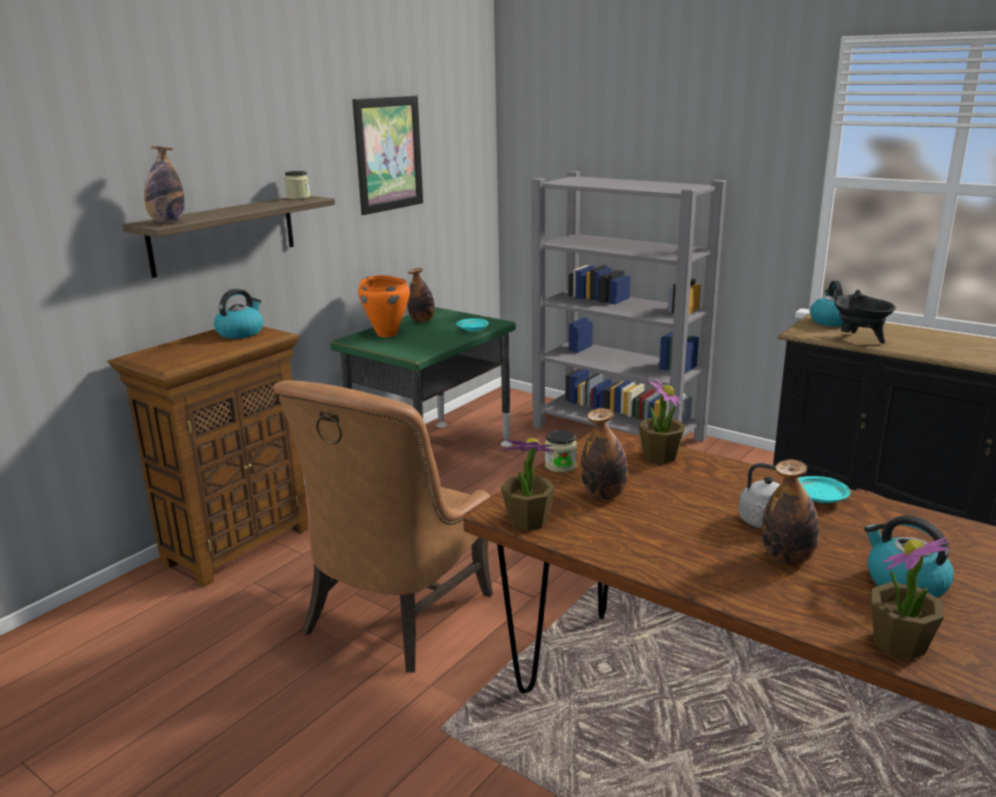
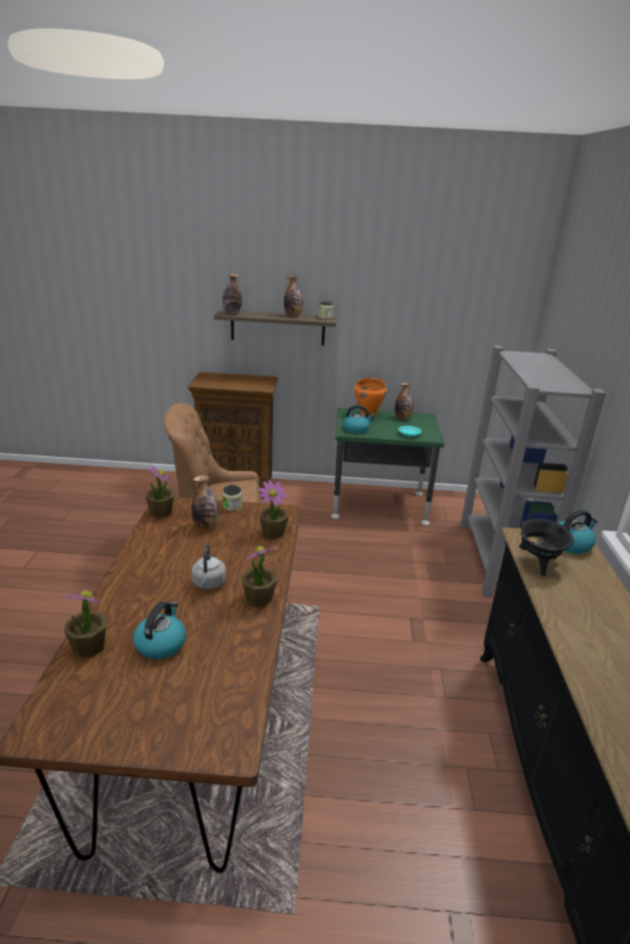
camera: 55 degrees right, 5 degrees up
(240, 333) = (257, 381): kettle -> kettle (356, 429)
(388, 154) = (417, 304): picture -> none
(787, 558) = (167, 597): bottle -> bottle (293, 315)
(820, 498) = (258, 599): turquoise plate -> potted plant

